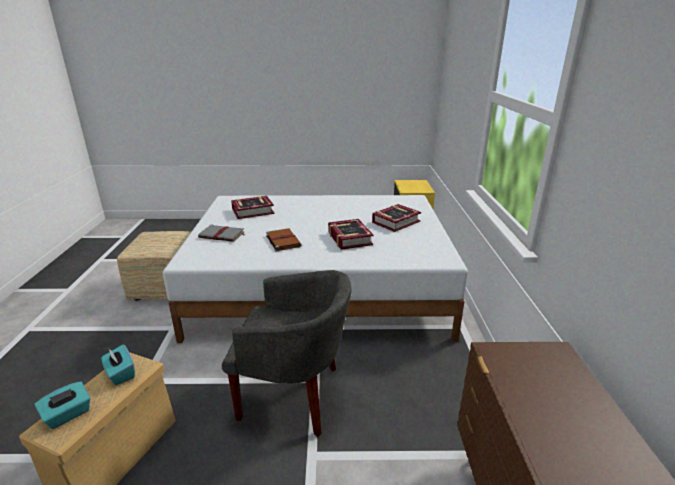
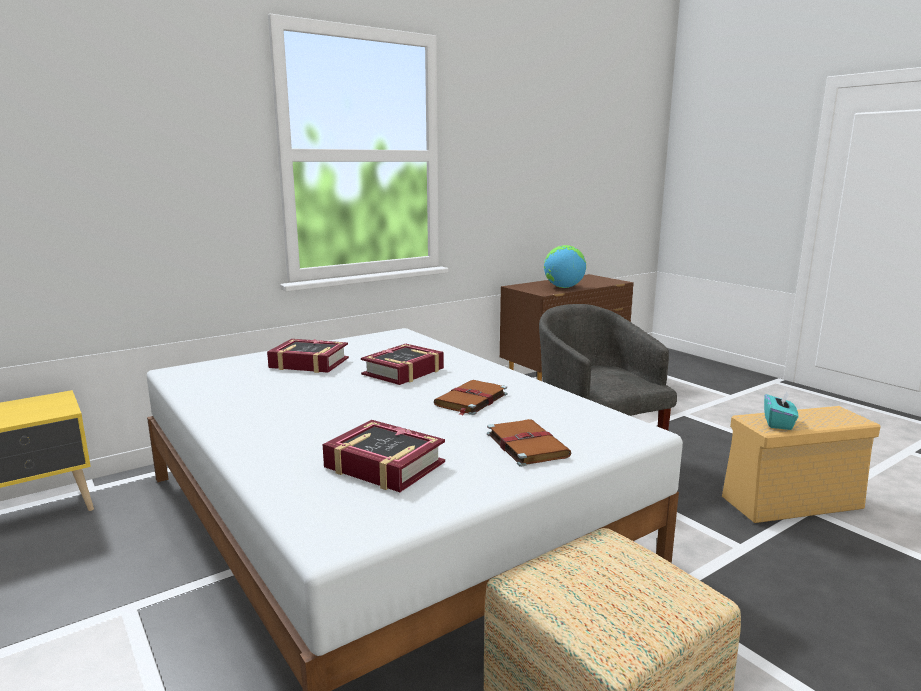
camera: 125 degrees left, 10 degrees down
(68, 415) = (834, 418): turquoise tissue box -> none
(222, 235) = (526, 444): grey book -> brown book
(532, 395) = (563, 287): none -> globe

